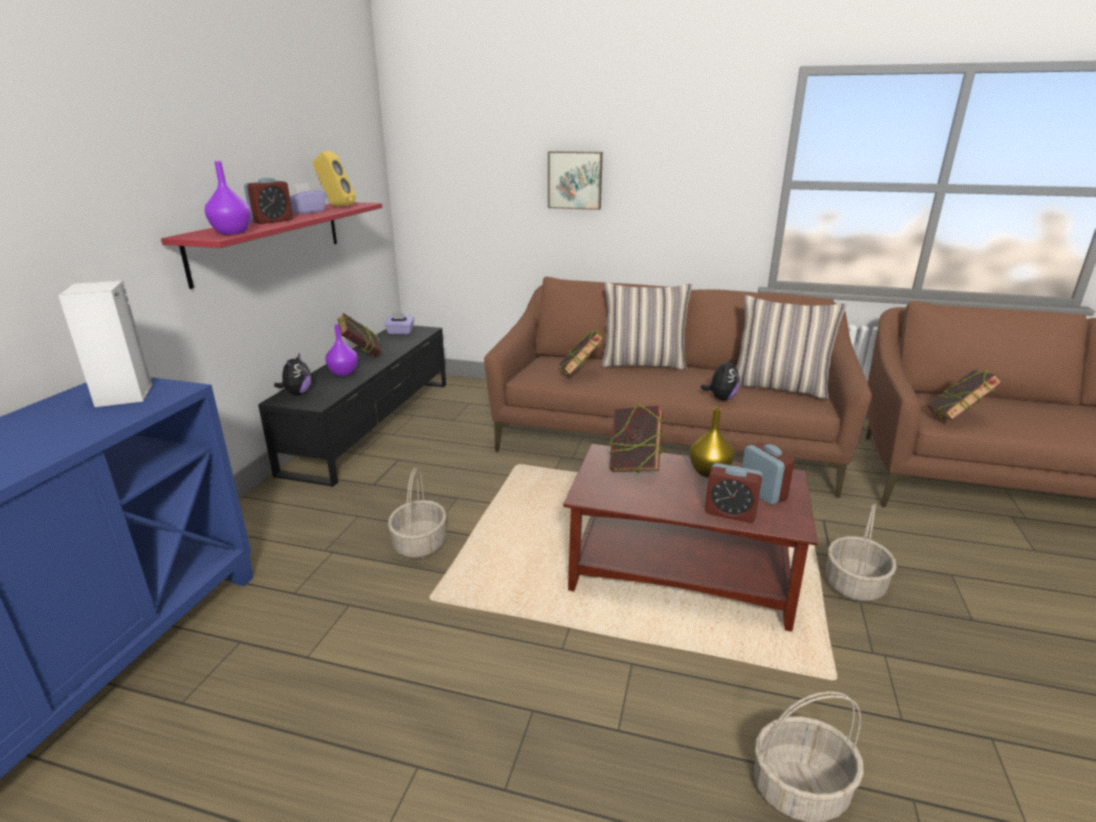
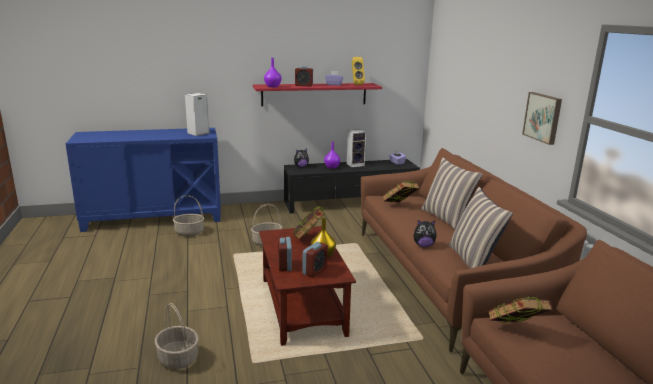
camera: 60 degrees right, 5 degrees down
(362, 355) = (356, 164): book -> speaker
(575, 180) = (488, 91): picture -> picture (543, 117)
(855, 585) = (344, 365): basket -> basket (189, 232)

